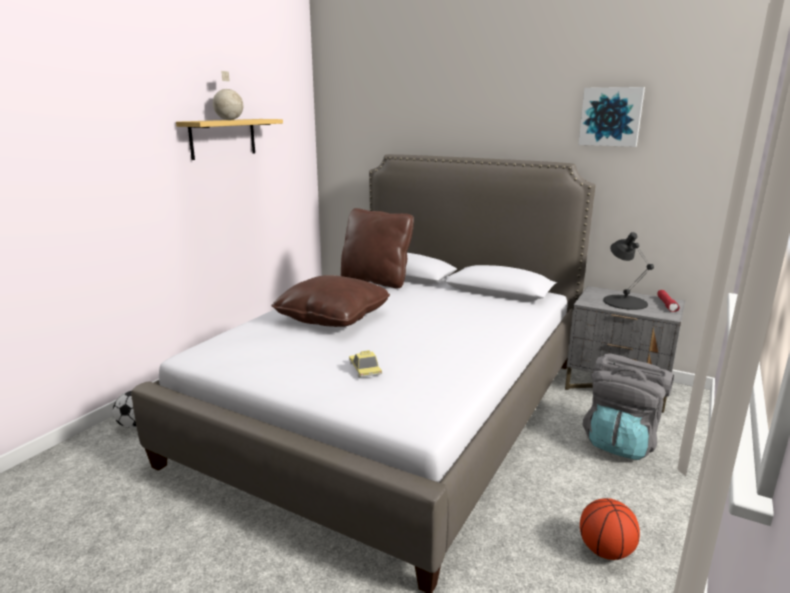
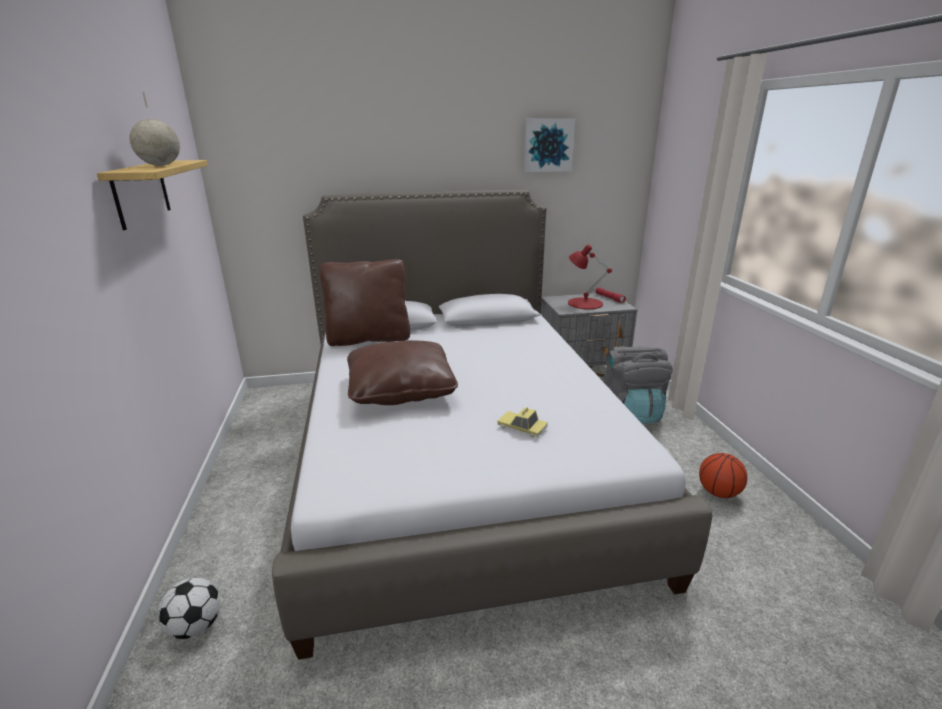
camera: 40 degrees left, 5 degrees up
(624, 302) = (584, 303): black table lamp -> red table lamp

